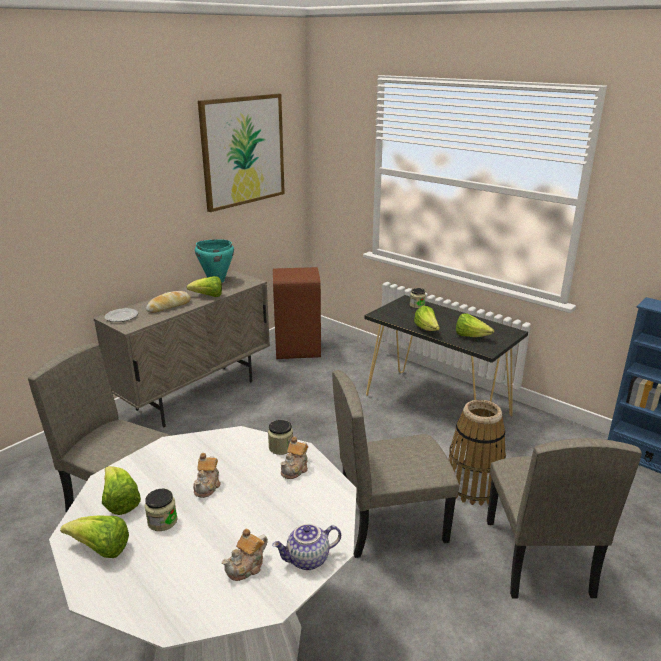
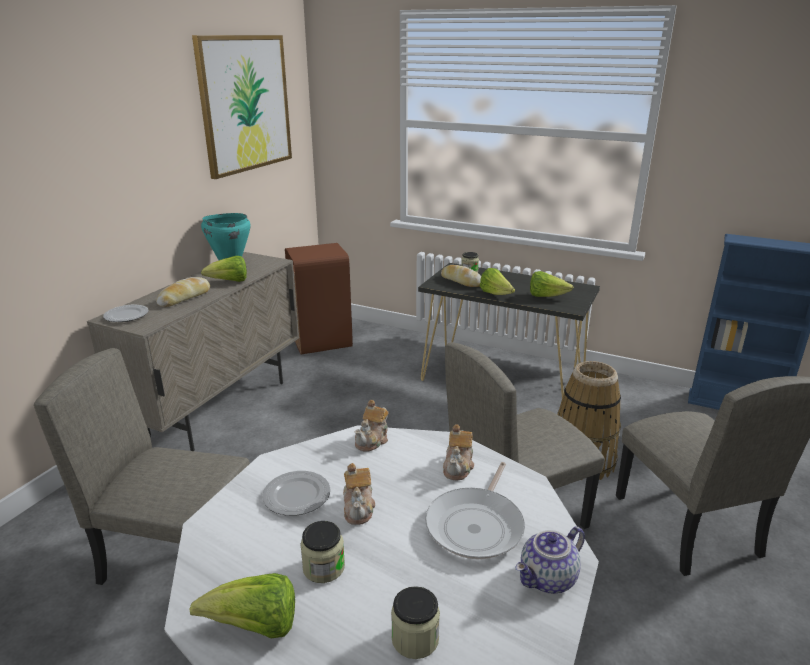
camera: 15 degrees left, 0 degrees up
(120, 502) = (248, 553): lettuce -> none
(170, 470) = (296, 496): none -> plate
(246, 567) = (476, 607): teapot -> teapot (373, 440)
(281, 447) = (424, 443): jar -> jar (415, 639)
(282, 513) = (477, 525): none -> frying pan
(404, 313) = (461, 281): none -> bread

